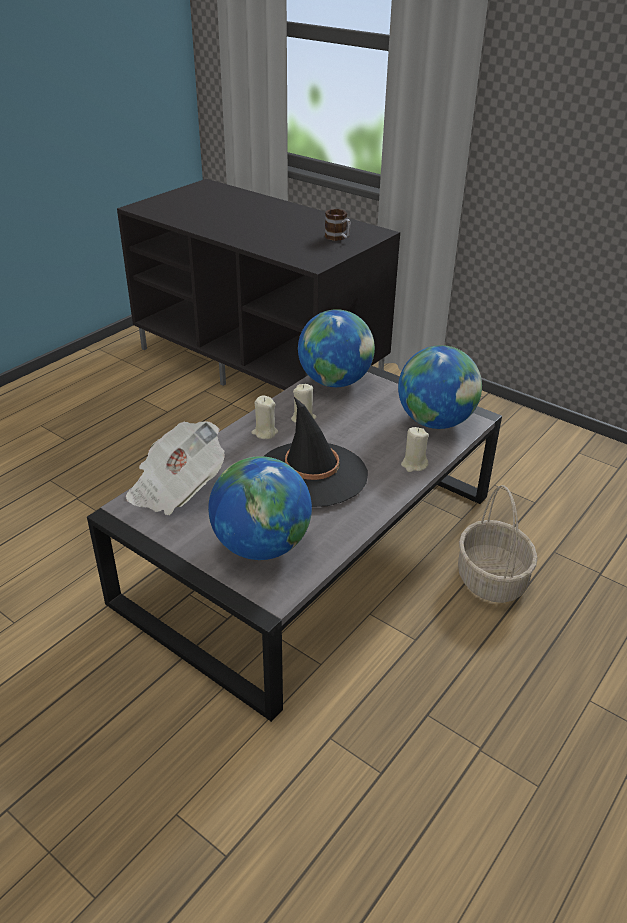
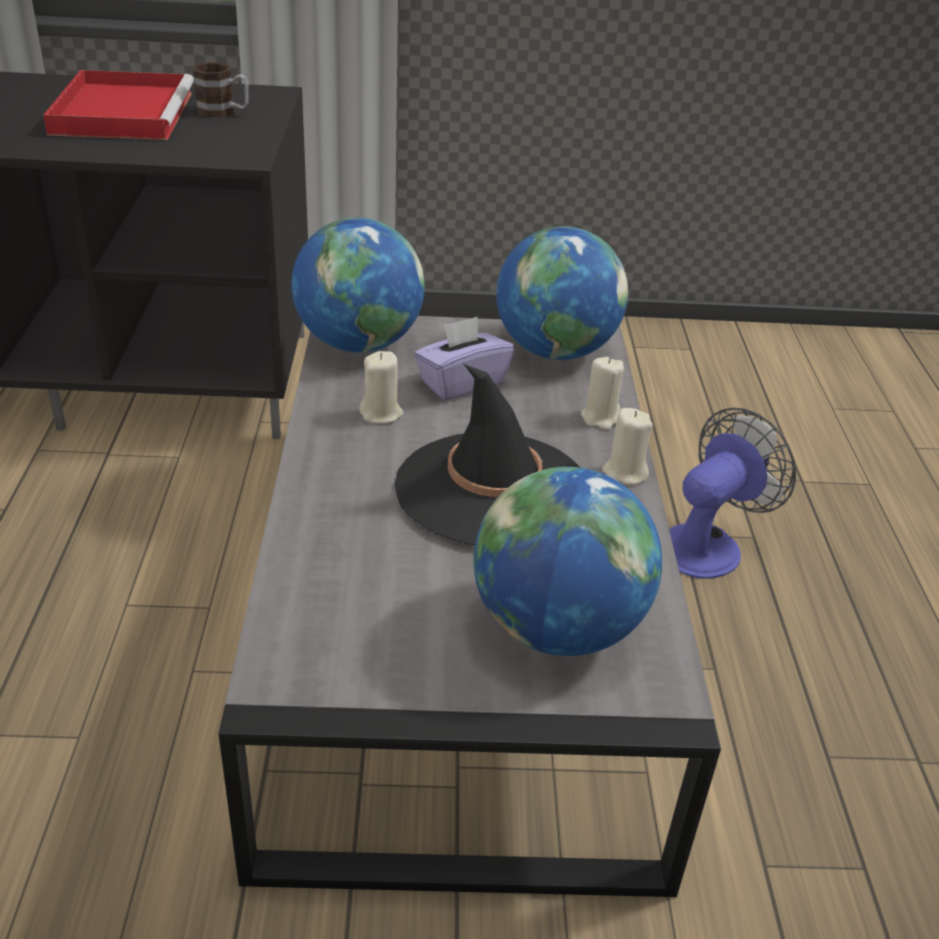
camera: 40 degrees left, 0 degrees up
(176, 488) = (320, 605): newspaper -> none
(264, 432) = (349, 456): beige candle -> beige candle (624, 473)
(291, 227) = (123, 112): none -> red tray
(361, 419) = (461, 383): none -> purple tissue box
(490, 579) = (708, 544): basket -> fan

